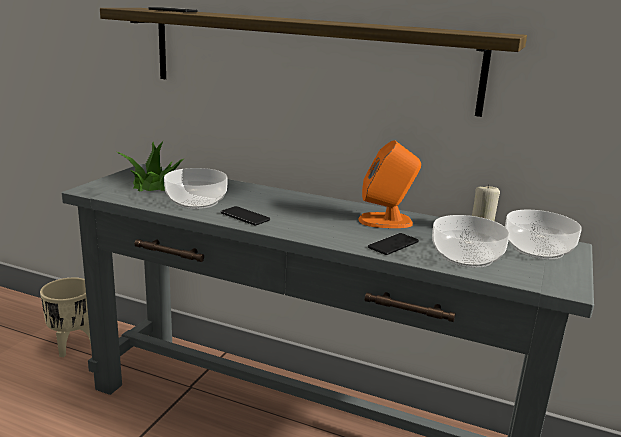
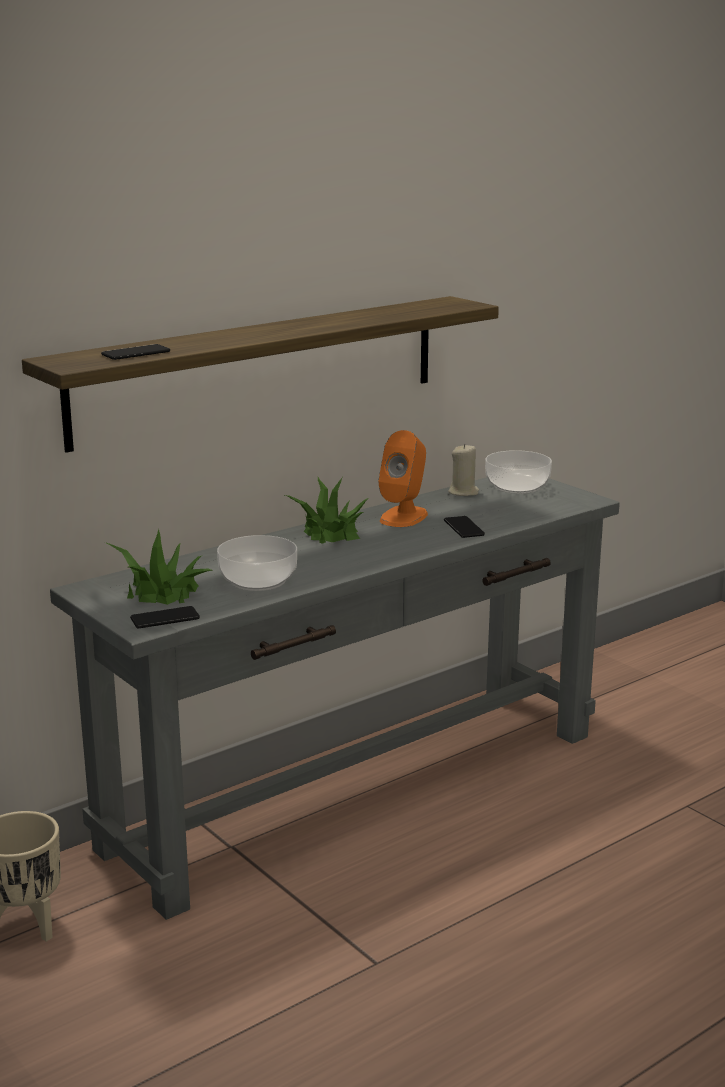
camera: 60 degrees left, 0 degrees up
(245, 216) = (332, 567): phone -> phone (165, 618)
(318, 205) = (331, 532): none -> potted plant
(466, 257) = (511, 512): bowl -> none

